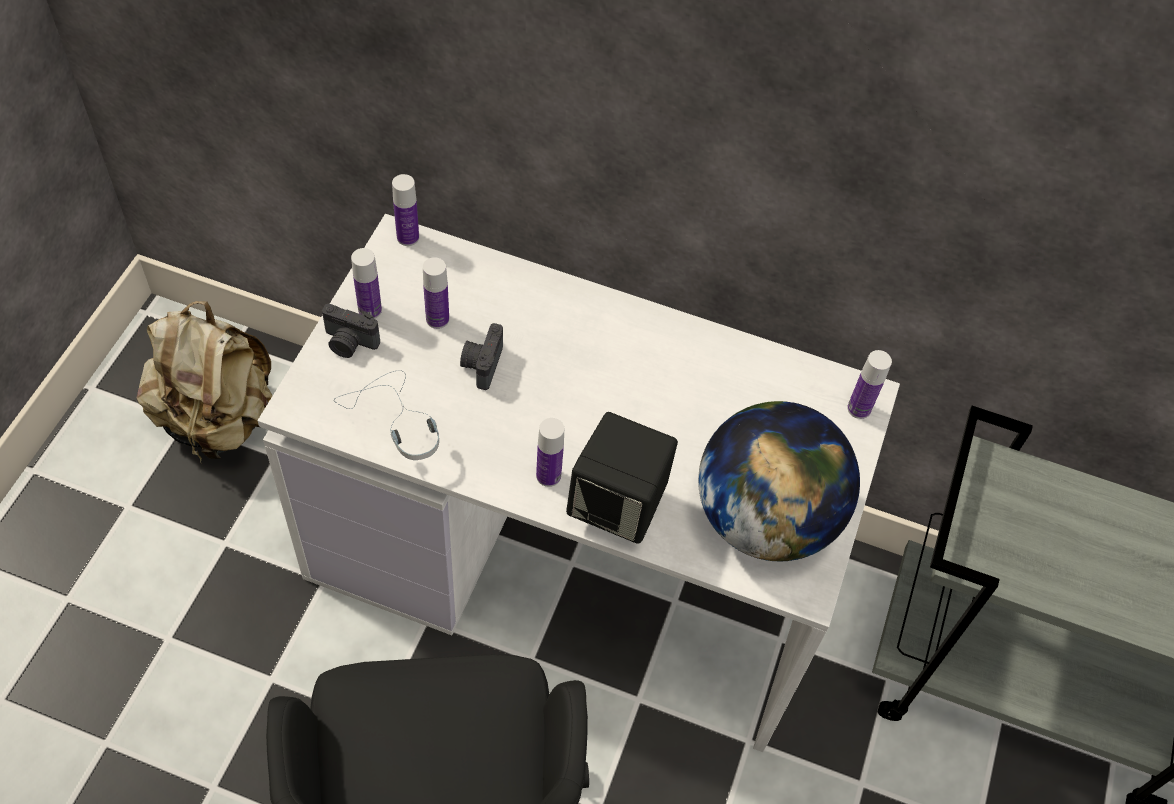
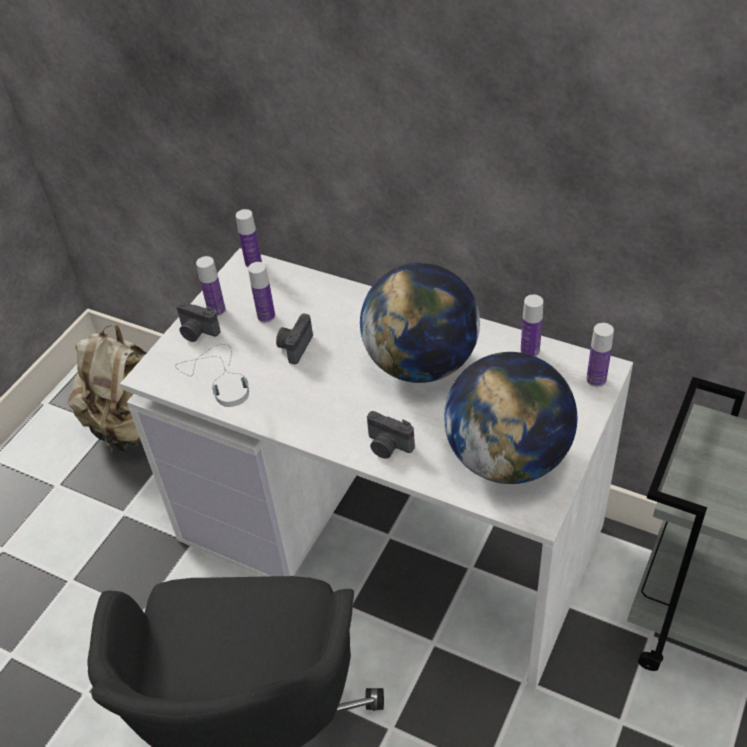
camera: 15 degrees right, 10 degrees down
(548, 476) = (335, 424): bottle -> bottle (530, 351)
(618, 505) = (387, 446): black speaker -> camera
(645, 388) = (421, 364): none -> globe

